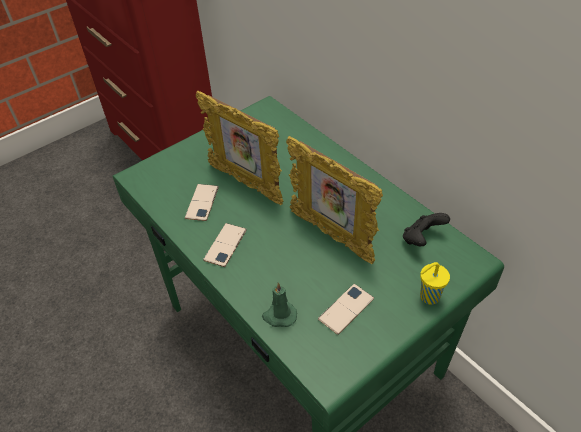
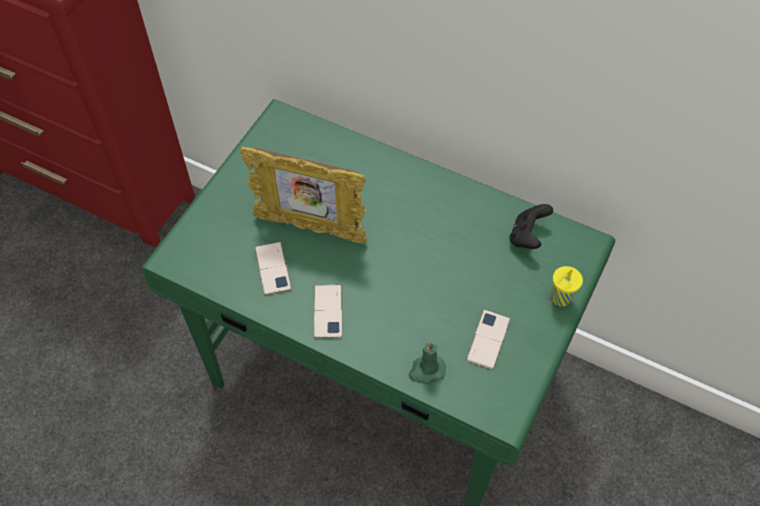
camera: 25 degrees left, 10 degrees up
(331, 236) = (435, 262): picture frame -> none

